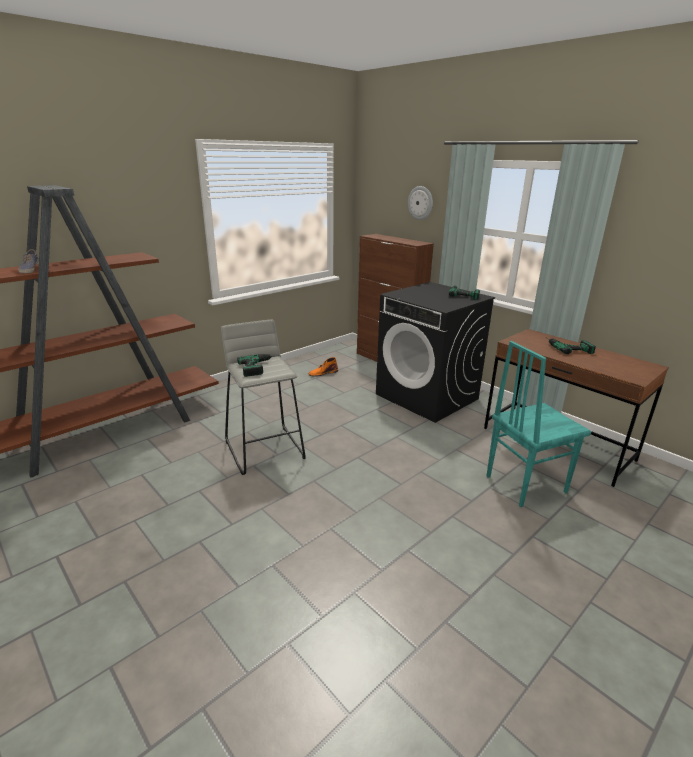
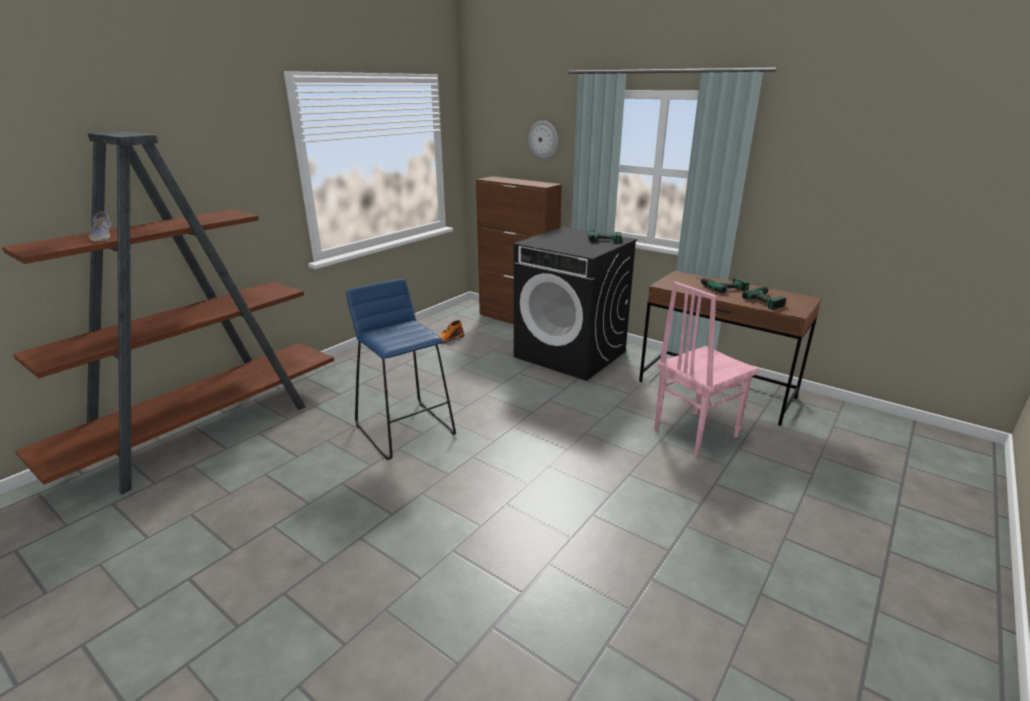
camera: 10 degrees left, 0 degrees up
(261, 367) = (399, 333): power drill -> power drill (769, 300)
(265, 449) = (406, 429): grey stool -> blue stool
(524, 483) = (694, 433): turquoise chair -> pink chair

